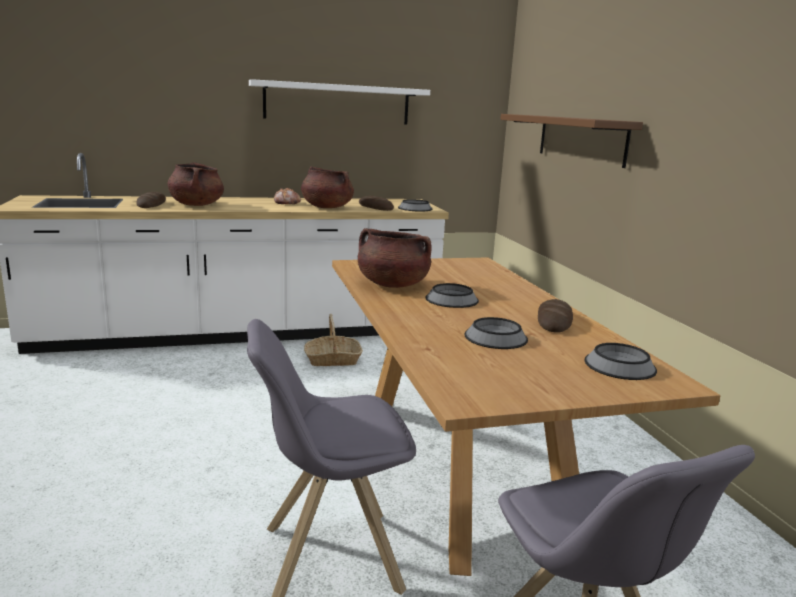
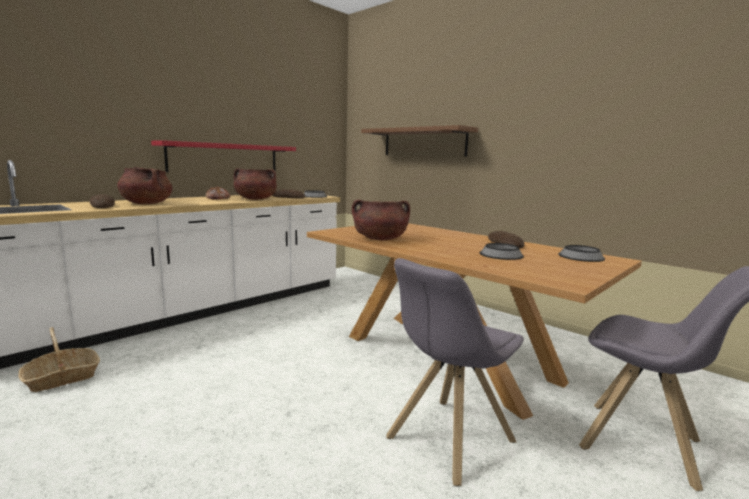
camera: 30 degrees left, 5 degrees down
(314, 151) = (224, 158): none -> red shelf
(332, 360) = (284, 316): basket -> basket (62, 378)
(337, 103) = (240, 121): white shelf -> none
(451, 299) = (431, 241): bowl -> none

